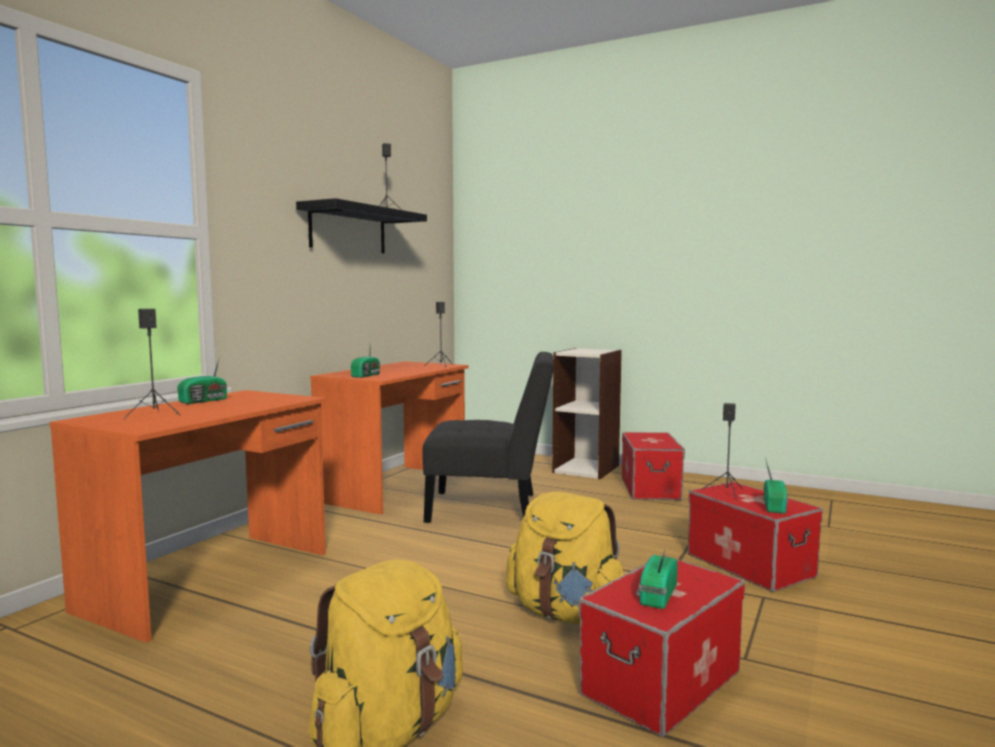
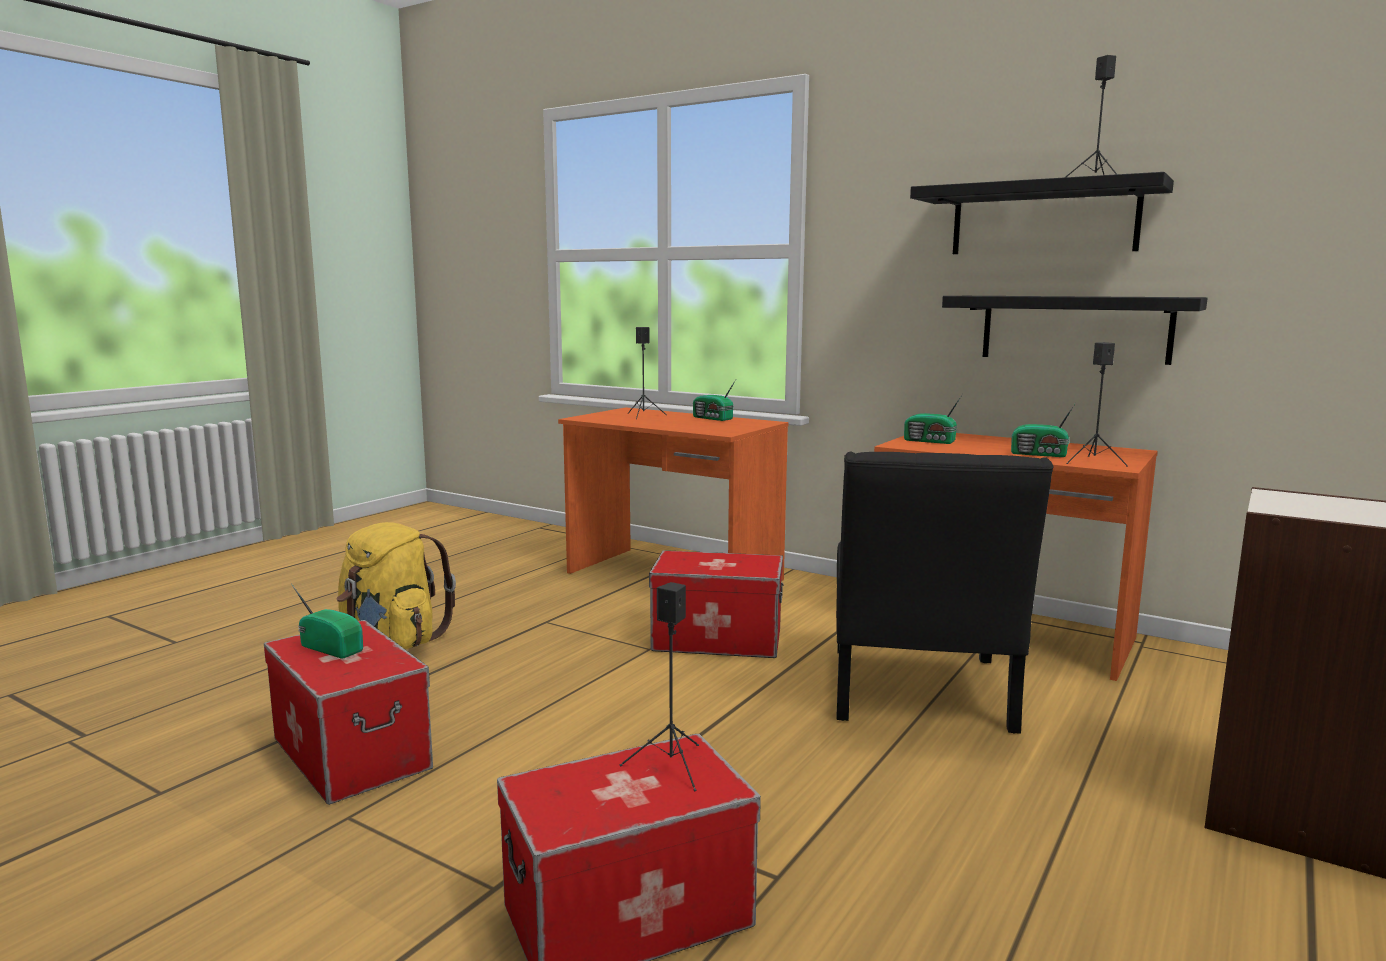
camera: 95 degrees right, 5 degrees up
(365, 297) = (1075, 328): none -> black shelf
(566, 613) = (527, 720): yellow backpack -> none
(649, 488) = (1165, 894): storage box -> storage box (717, 640)
(775, 506) = (568, 797): radio -> radio (1040, 454)

